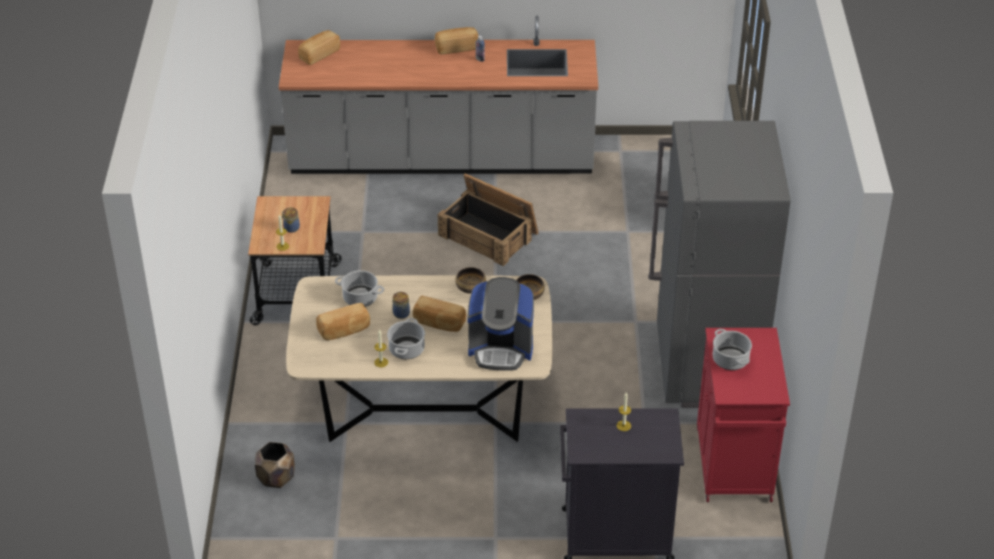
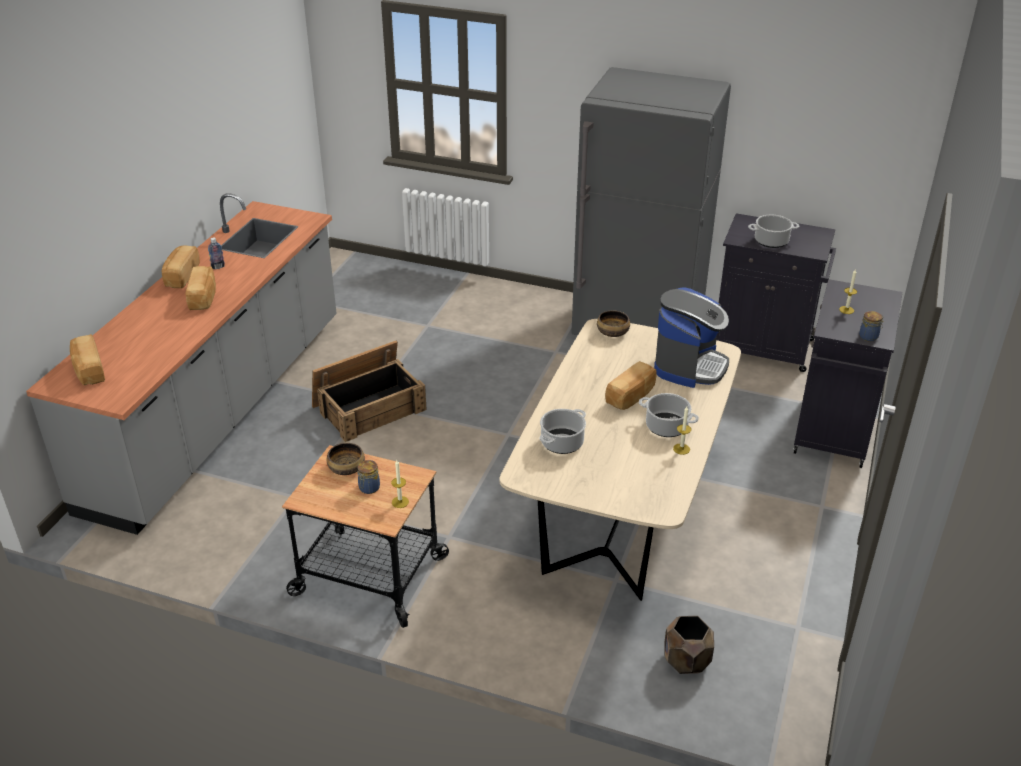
camera: 70 degrees left, 5 degrees down
(344, 330) = (614, 466): bread -> bread (204, 297)
(401, 314) = (605, 418): jar -> jar (869, 337)
(471, 287) = (583, 364): bowl -> bowl (347, 467)
(734, 466) = (764, 347): red cabinet -> black cabinet

